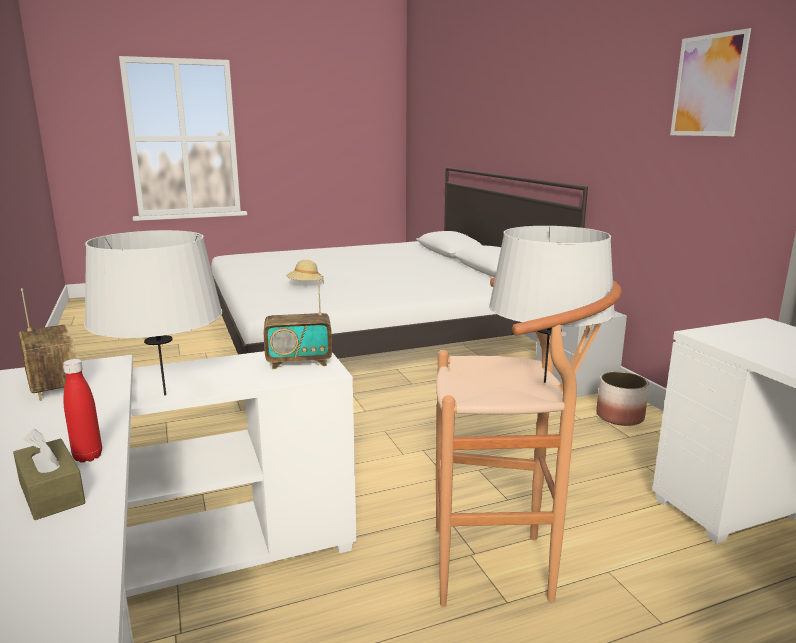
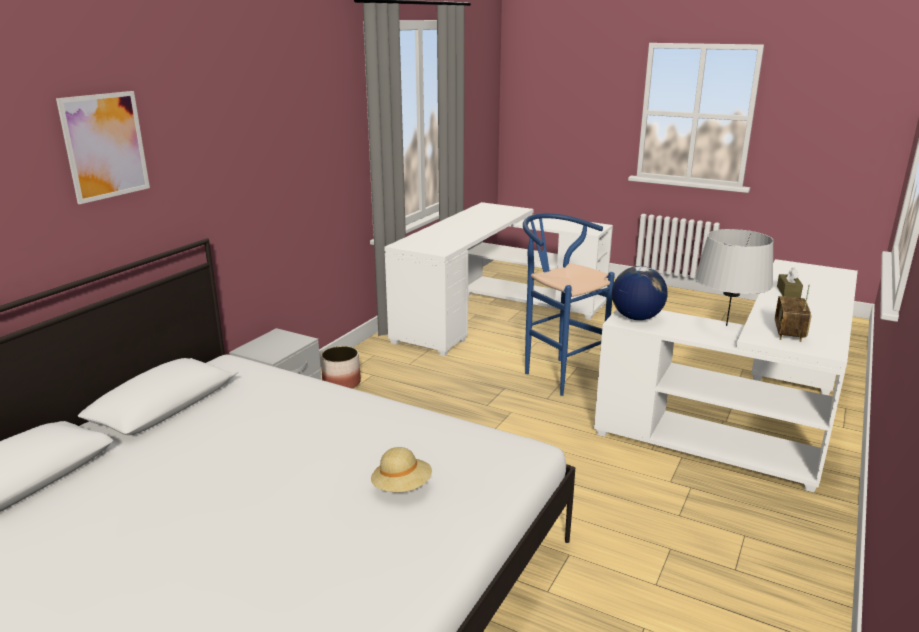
camera: 130 degrees left, 5 degrees up
(88, 457) = (774, 298): red bottle -> none
(299, 362) = (636, 318): radio -> globe
(505, 566) = (557, 373): brown stool -> blue stool
(544, 382) = (548, 273): grey table lamp -> none
(708, 86) = (290, 118): picture -> picture (105, 146)

